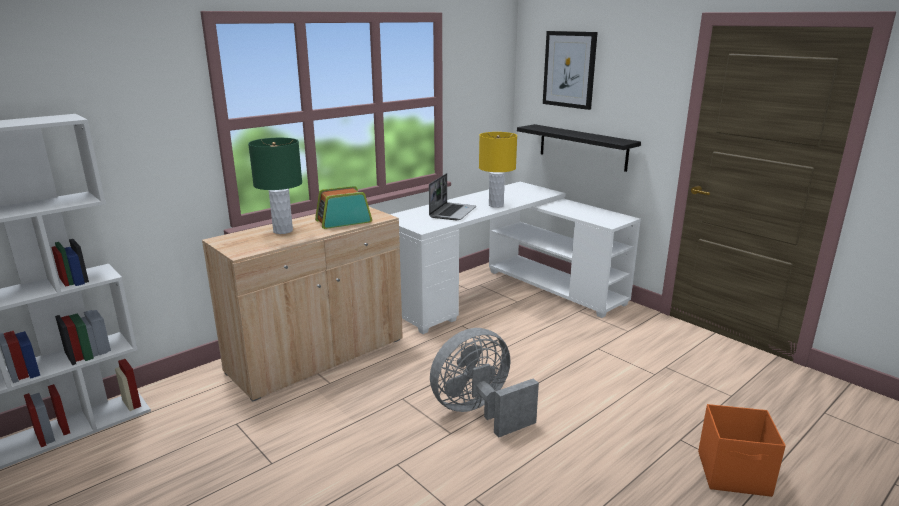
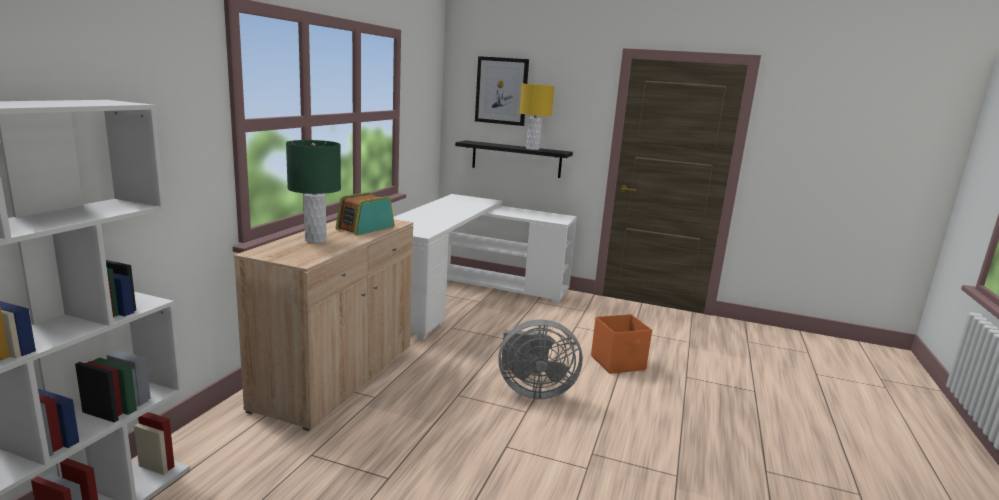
camera: 30 degrees left, 5 degrees down
(452, 212) = (430, 220): laptop -> none
(479, 412) = (533, 391): grey fan -> grey fan turned 120 degrees counterclockwise
(496, 205) = (460, 212): yellow table lamp -> yellow table lamp (533, 149)
(734, 474) = (736, 390): orange storage box -> orange storage box (618, 363)

